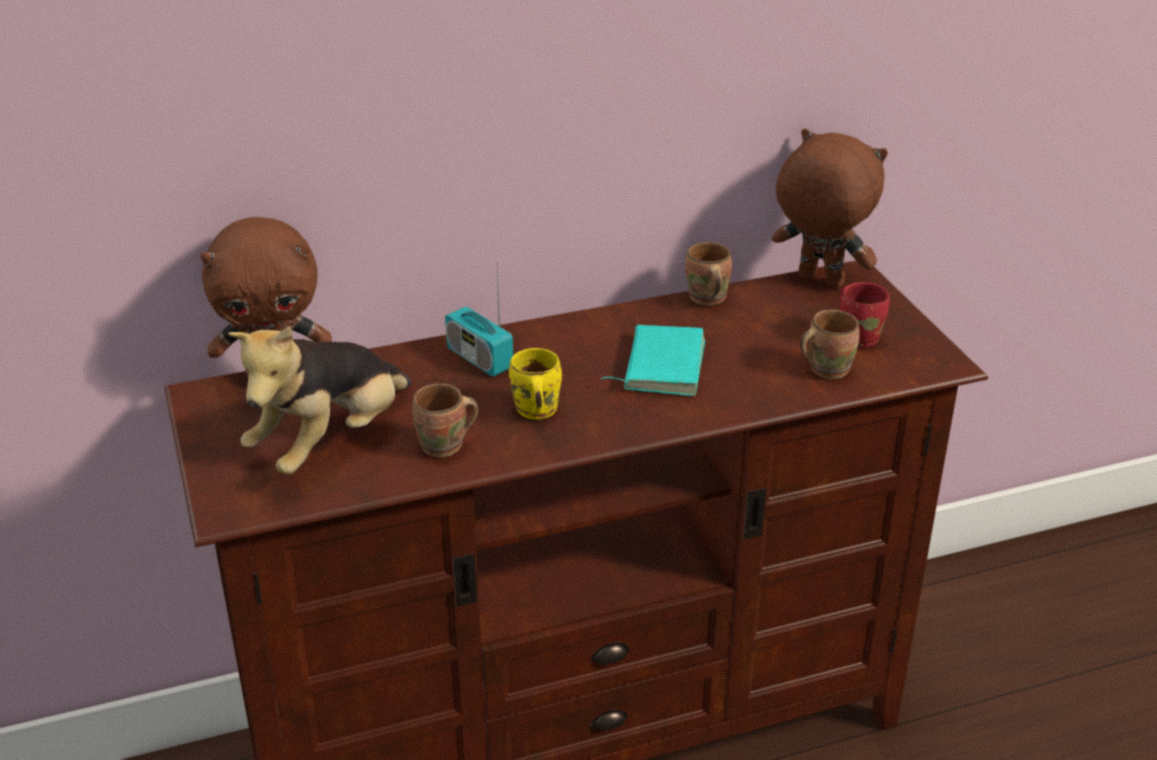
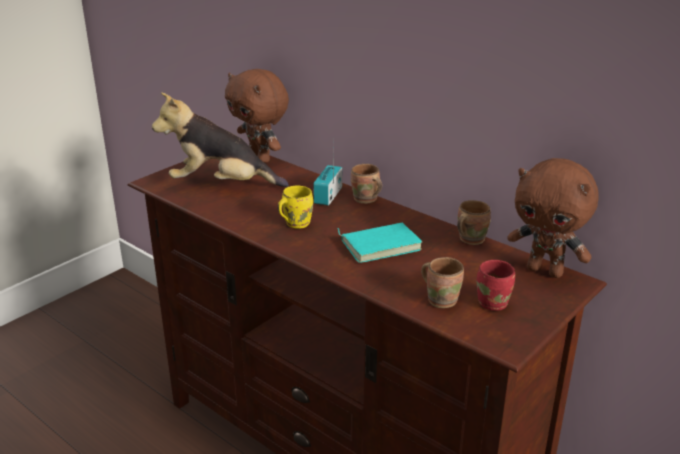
camera: 60 degrees right, 5 degrees down
(445, 447) = (242, 211): brown mug -> brown mug (365, 200)
(818, 281) = (545, 271): brown plush toy -> brown plush toy turned 120 degrees clockwise

